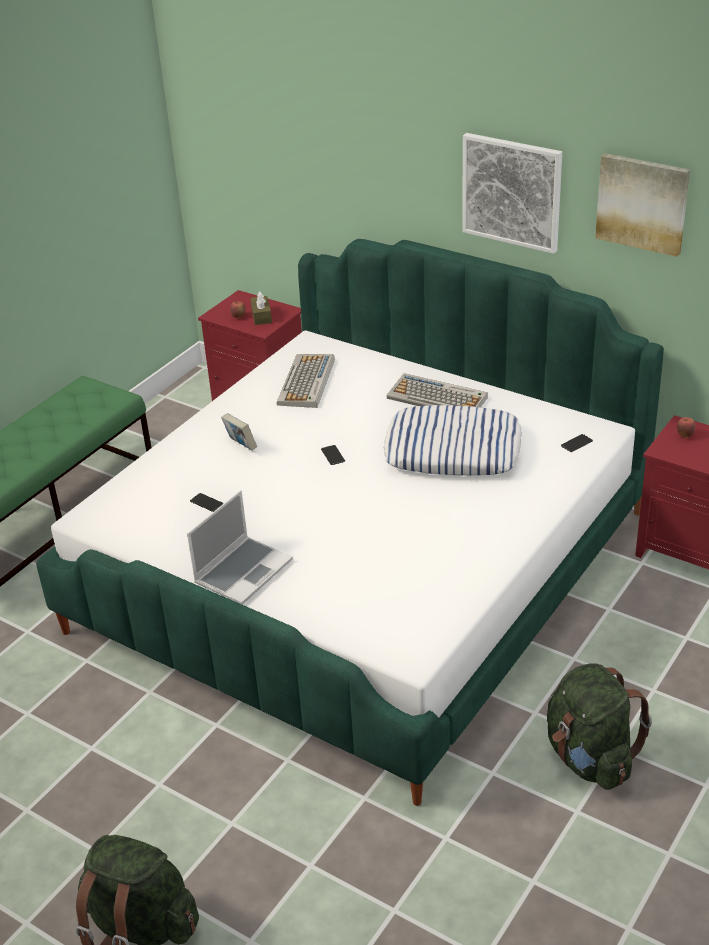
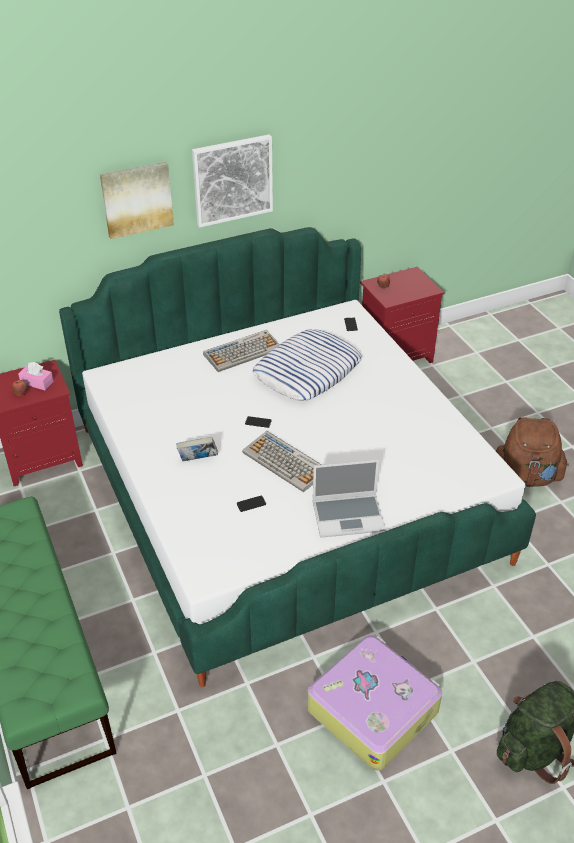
camera: 60 degrees left, 5 degrees up
(112, 764) = (373, 708): none -> suitcase
(243, 571) = (349, 516): laptop -> laptop turned 105 degrees clockwise
(261, 316) = (37, 382): brown tissue box -> pink tissue box
(307, 382) = (154, 397): keyboard -> keyboard (285, 462)
(590, 758) = (525, 477): green backpack -> brown backpack
(642, 203) = (328, 148): picture -> picture (137, 199)

